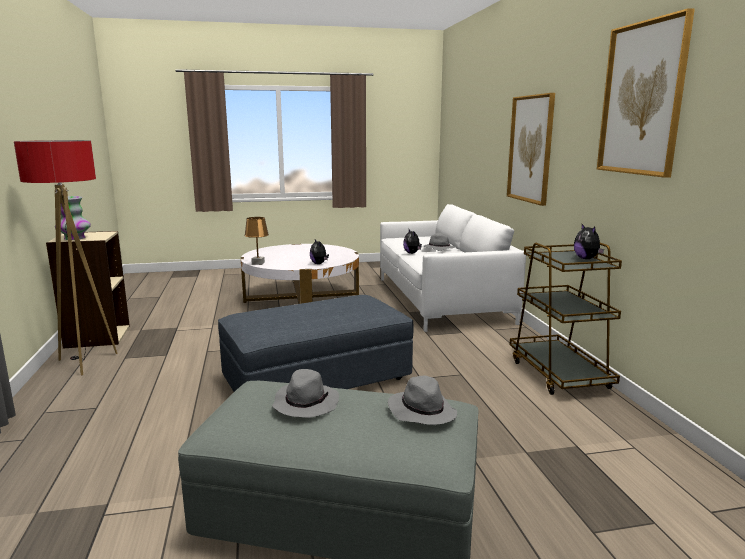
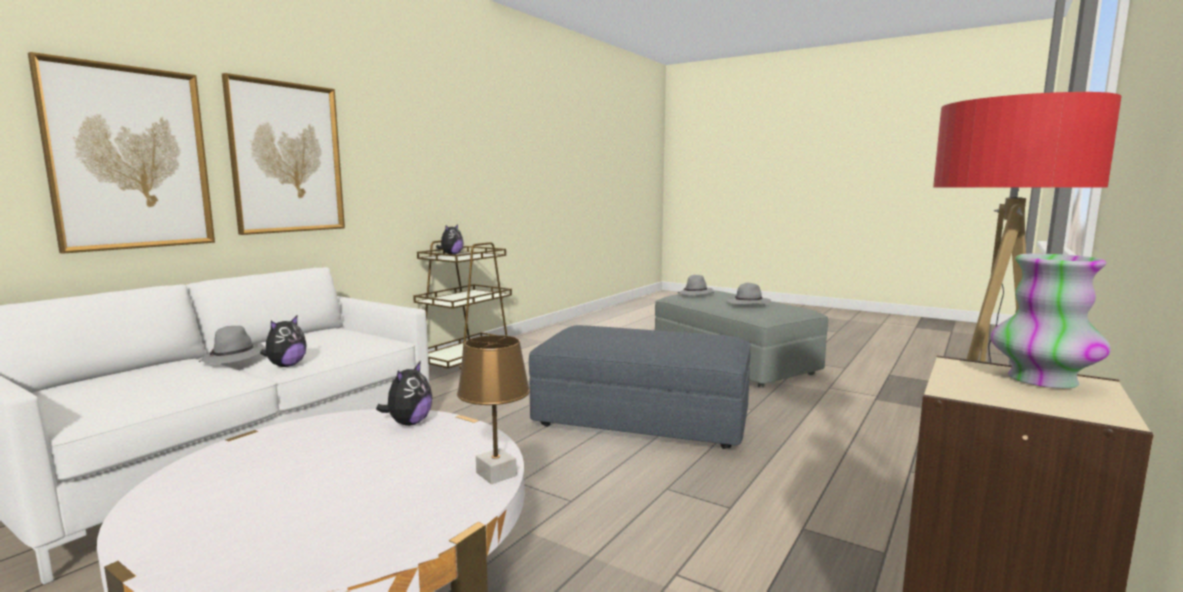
camera: 135 degrees left, 5 degrees down
(642, 99) = (452, 120): picture -> picture (130, 158)

